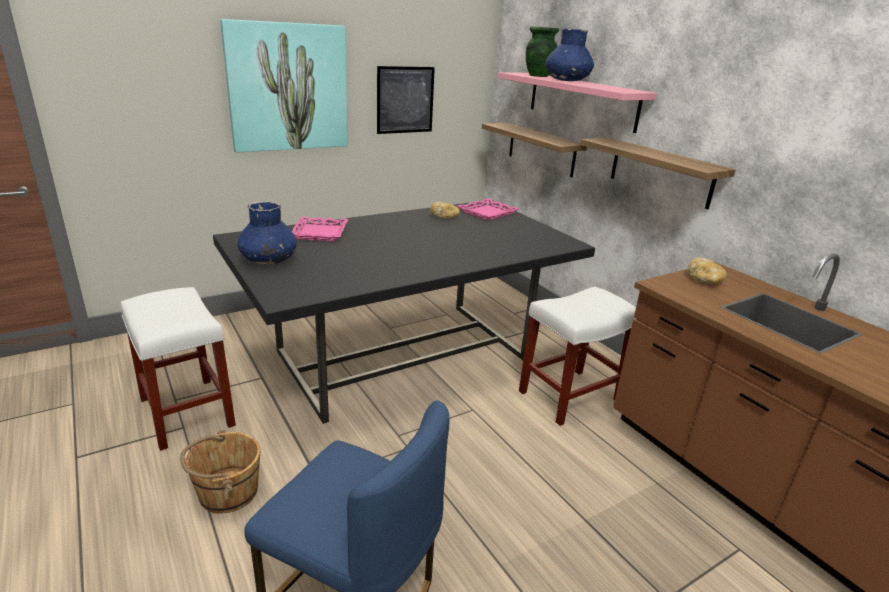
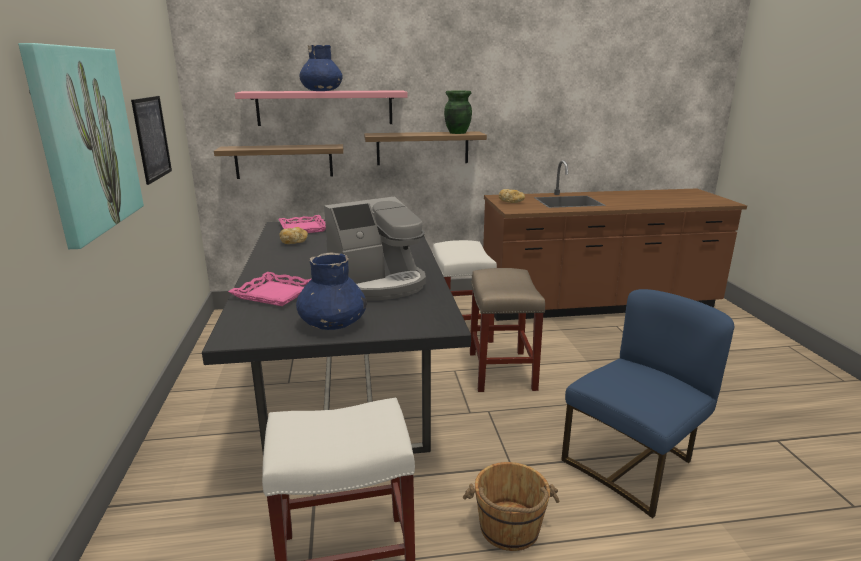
camera: 65 degrees left, 5 degrees down
(364, 261) = (378, 284): none -> coffee machine
(496, 444) = (502, 371): none -> beige stool
(538, 76) = (277, 91): green vase -> green vase (457, 133)

